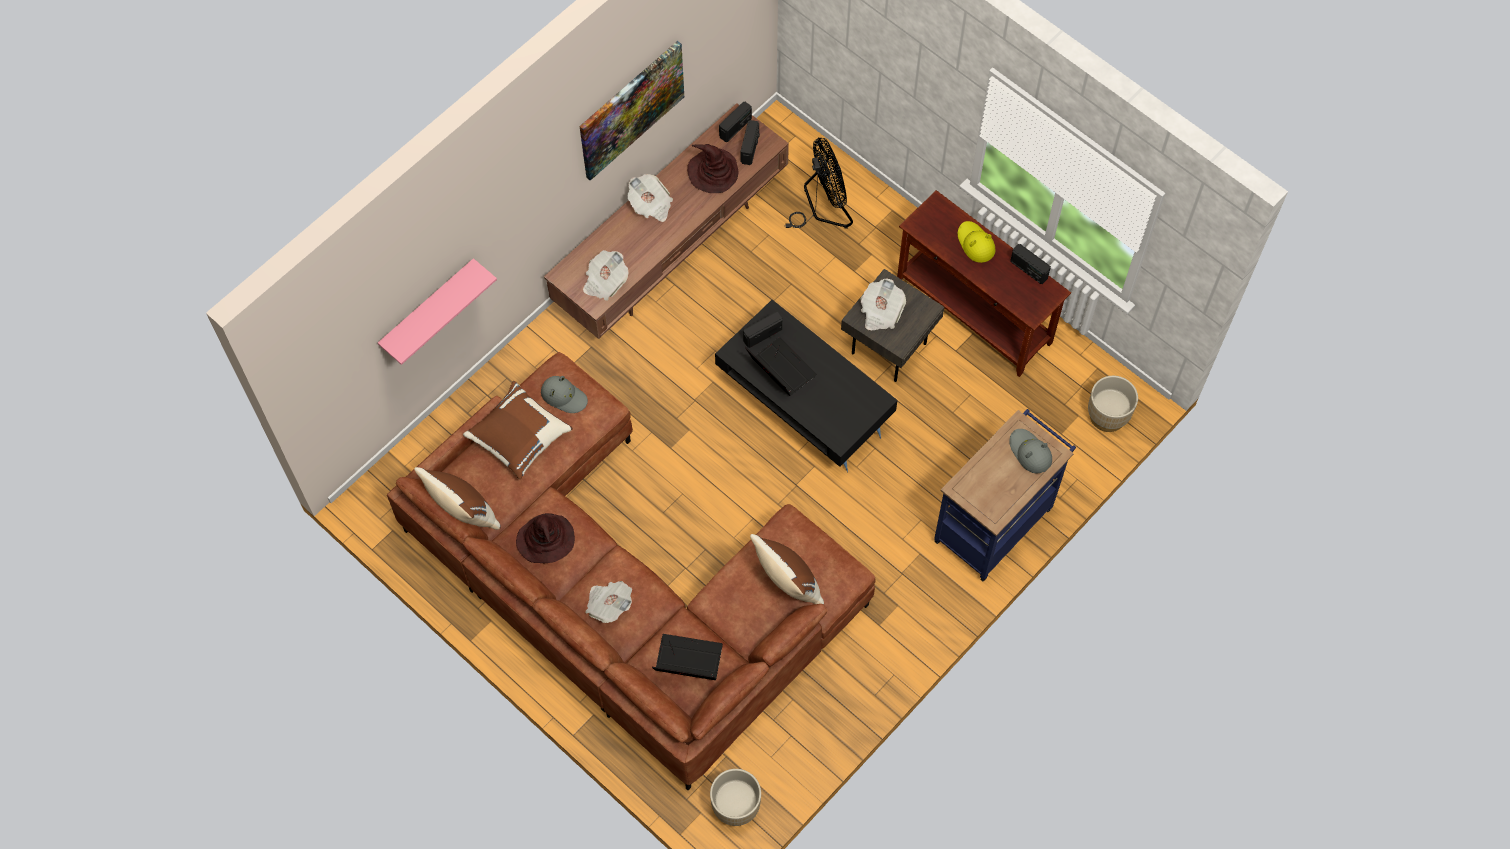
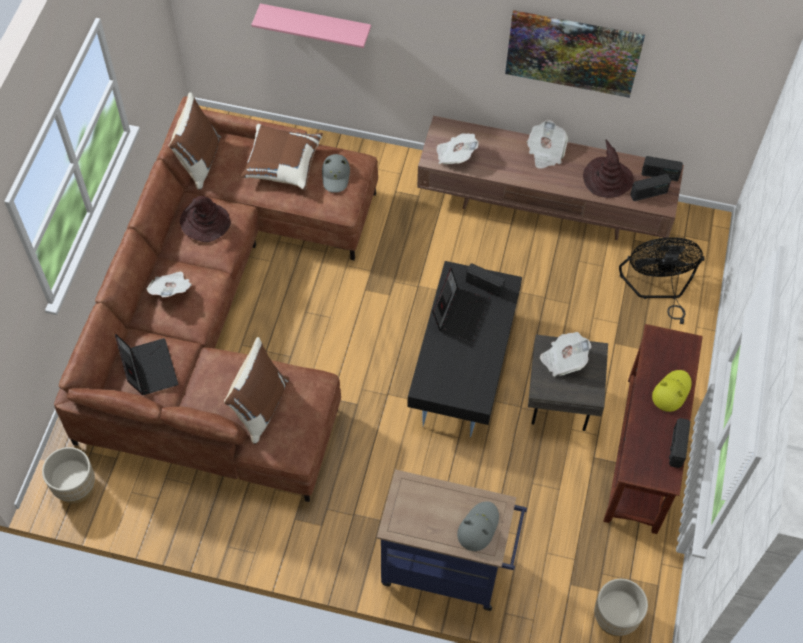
camera: 60 degrees right, 5 degrees down
(821, 202) = (661, 289): black fan -> black fan turned 135 degrees counterclockwise

